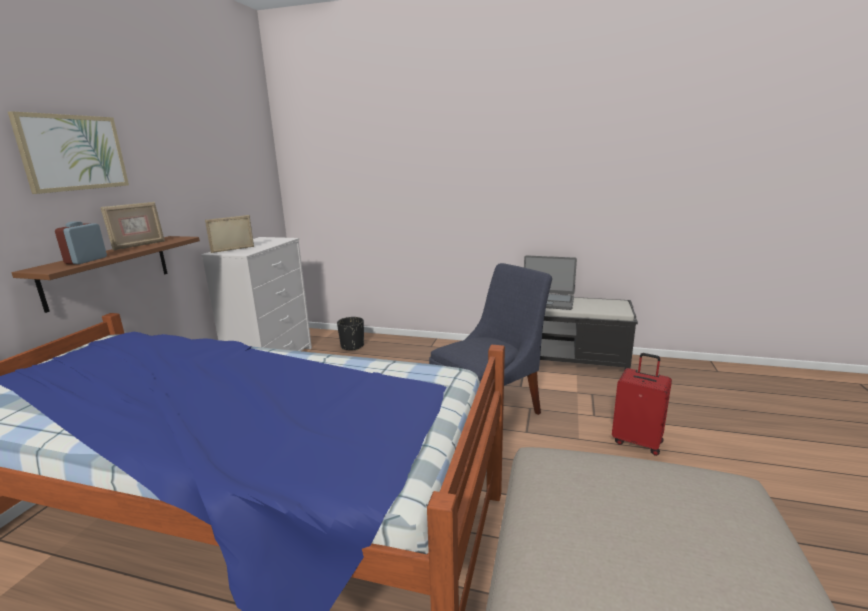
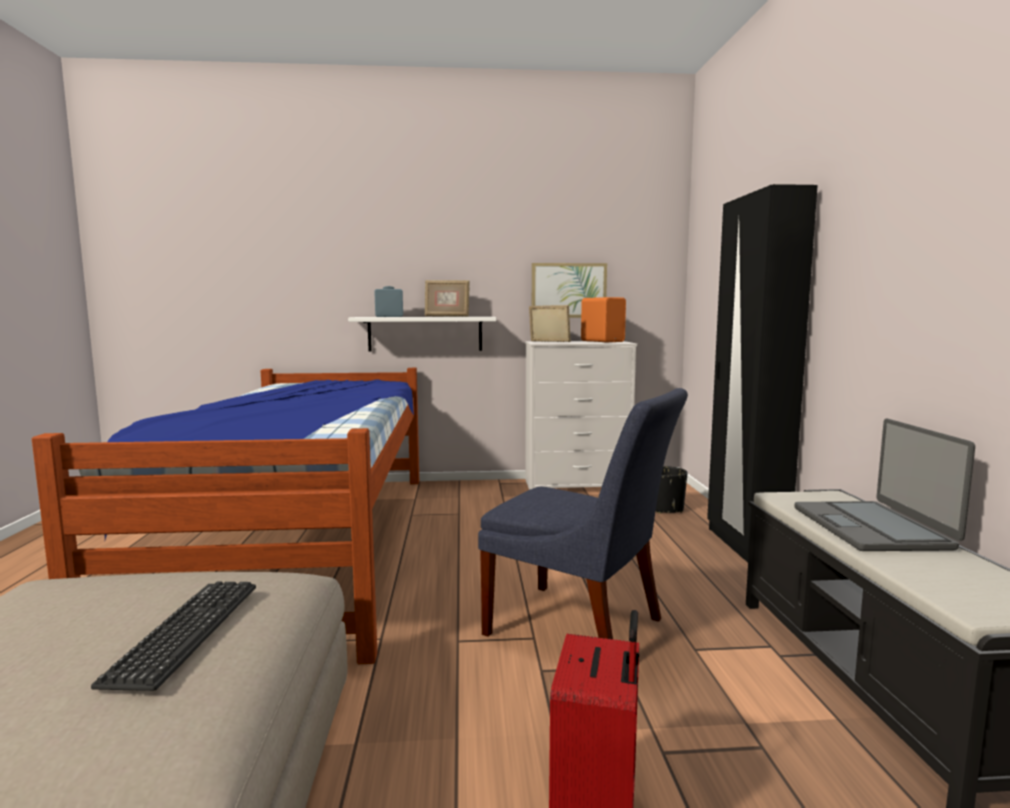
camera: 70 degrees right, 10 degrees down
(73, 153) = (419, 237): picture -> picture (568, 290)
(108, 271) = (425, 334): brown shelf -> white shelf
(264, 241) = (602, 341): none -> orange speaker
(423, 342) = (744, 545): none -> black wardrobe
(646, 482) = (186, 631): none -> keyboard

